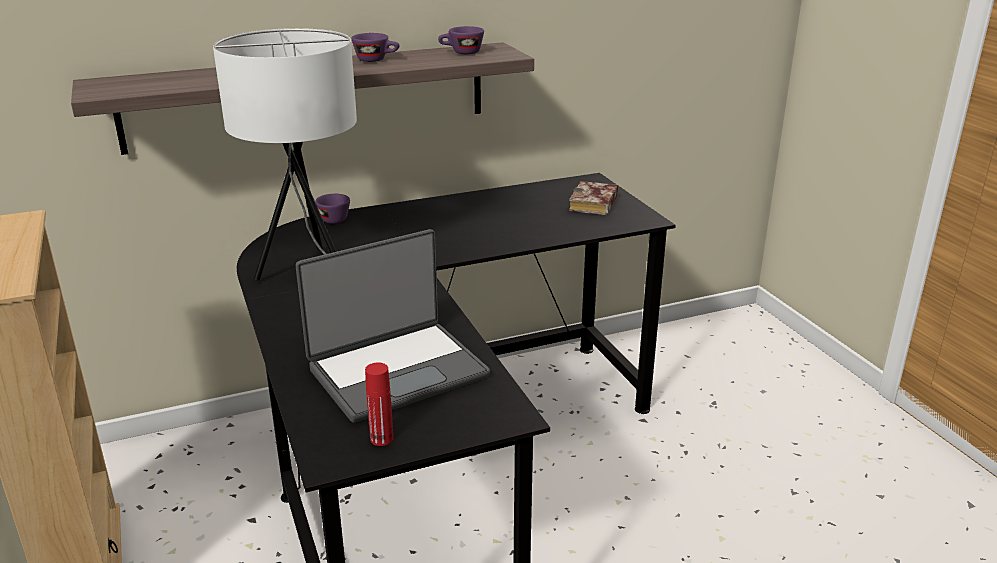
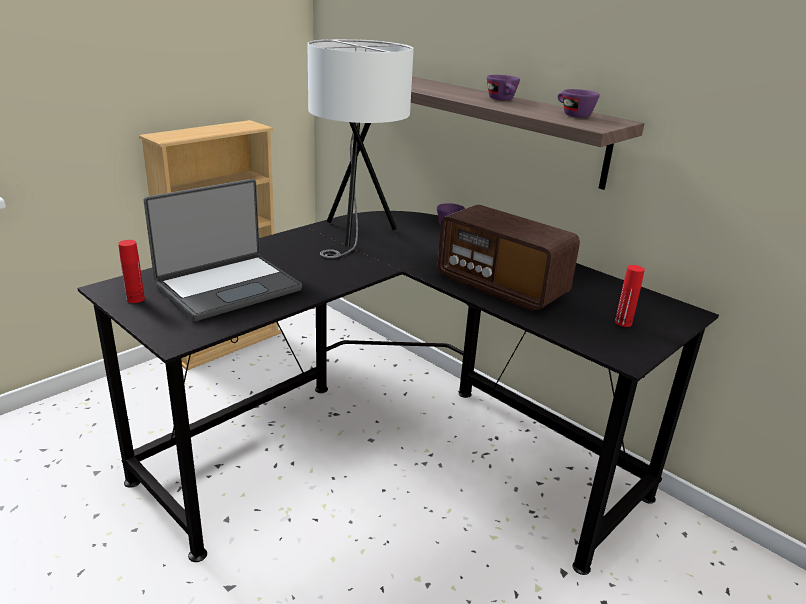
camera: 65 degrees right, 0 degrees up
(396, 371) = (228, 288): laptop -> laptop turned 75 degrees counterclockwise
(500, 231) = (501, 287): none -> radio
(594, 205) = (623, 323): book -> red bottle

